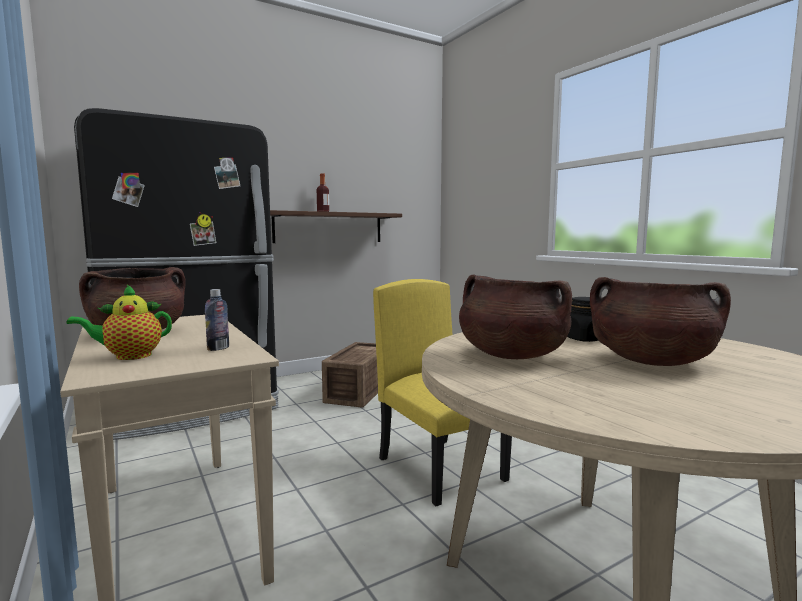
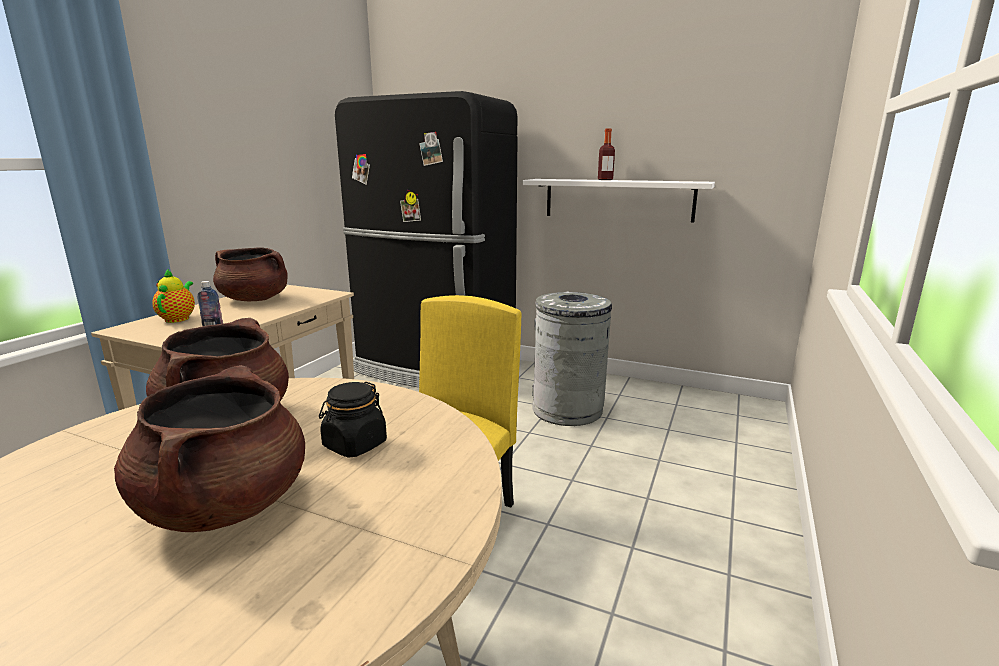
camera: 55 degrees right, 10 degrees up
(129, 356) = (178, 318): teapot -> teapot turned 60 degrees clockwise
(329, 227) = (618, 199): brown shelf -> white shelf
(357, 392) = (567, 410): crate -> grey trash can

